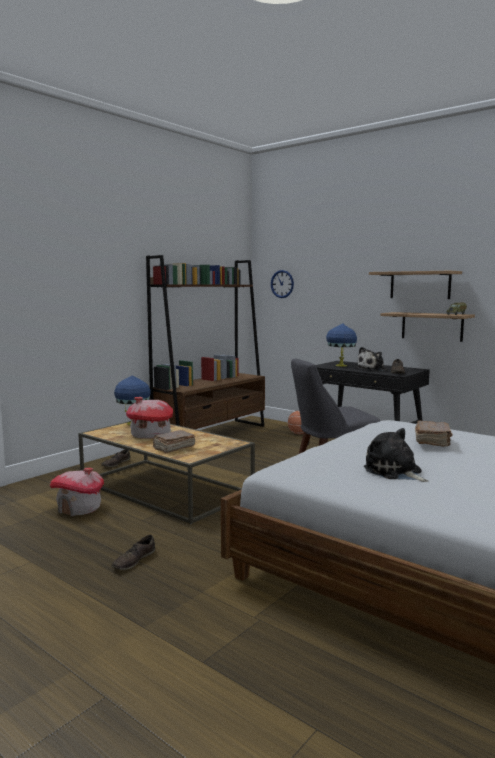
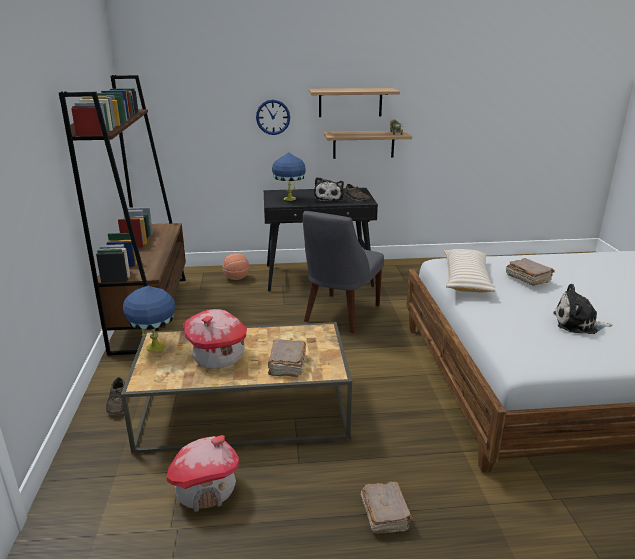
camera: 45 degrees left, 15 degrees up
(134, 560) = (385, 514): brown shoe -> brown book
(282, 284) = (171, 103): wall clock -> wall clock (273, 117)
(375, 431) = (466, 279): none -> beige pillow

